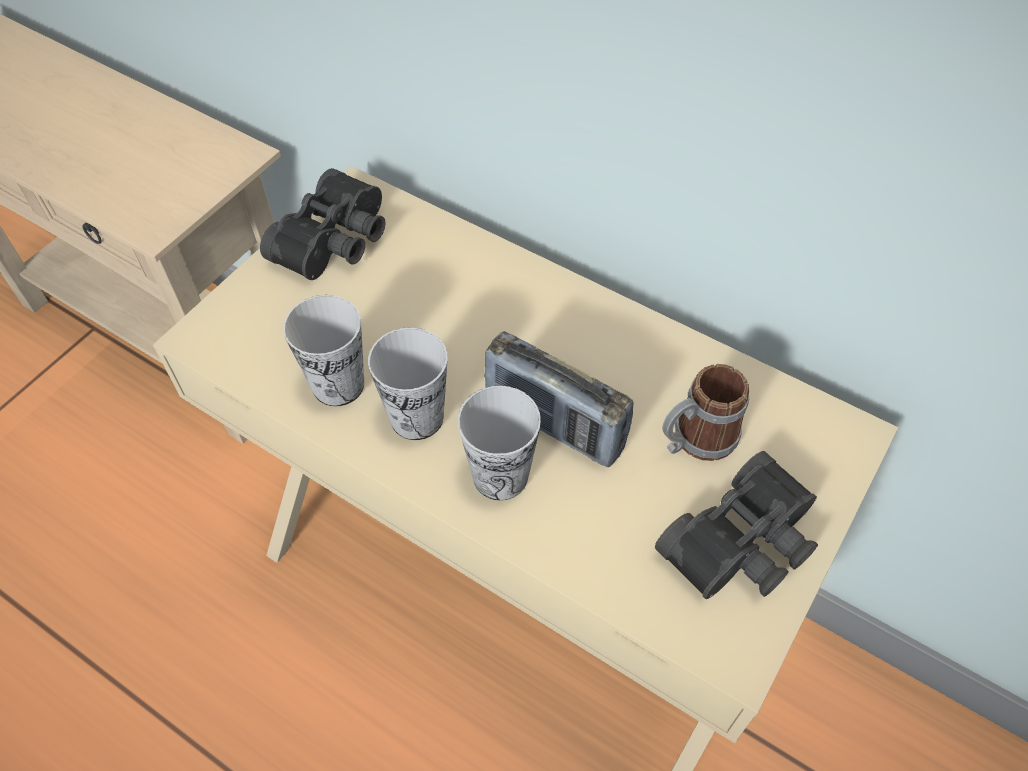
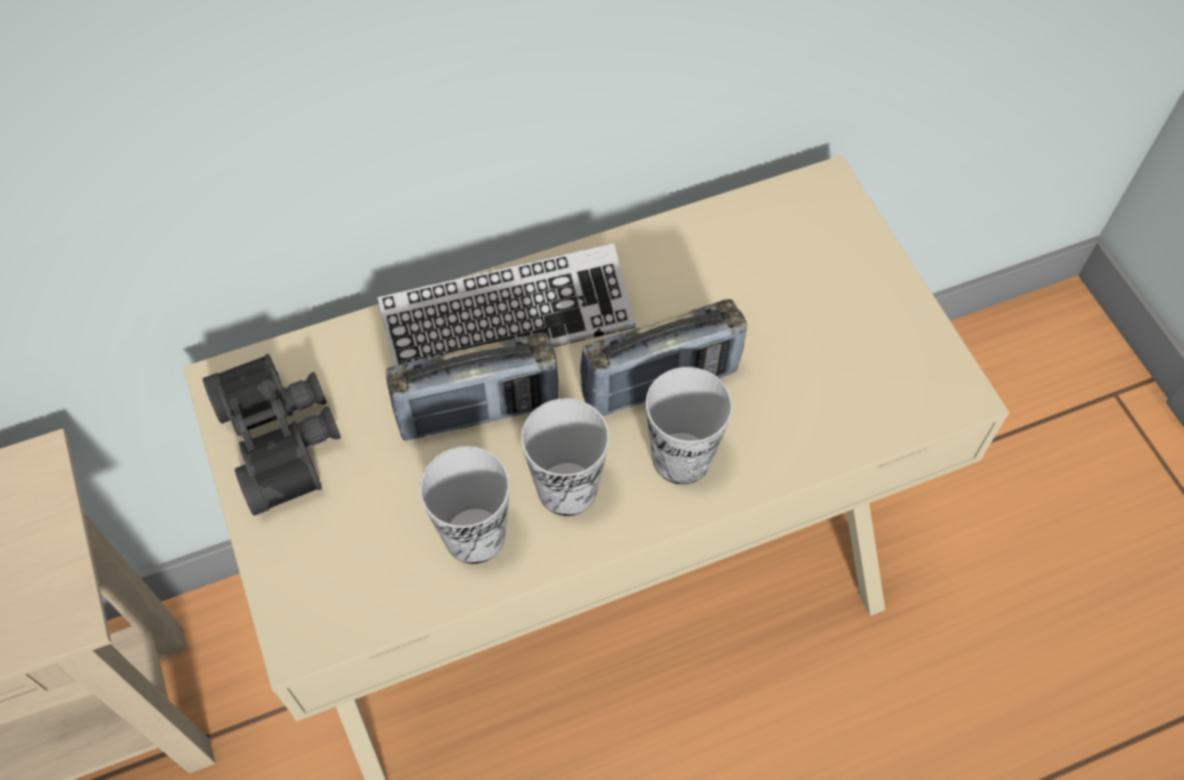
camera: 55 degrees left, 5 degrees up
(438, 329) = (478, 412): none -> radio
(527, 302) = (508, 321): none -> keyboard
(694, 440) = (754, 293): mug -> none
(744, 545) = (872, 326): black binoculars -> none

